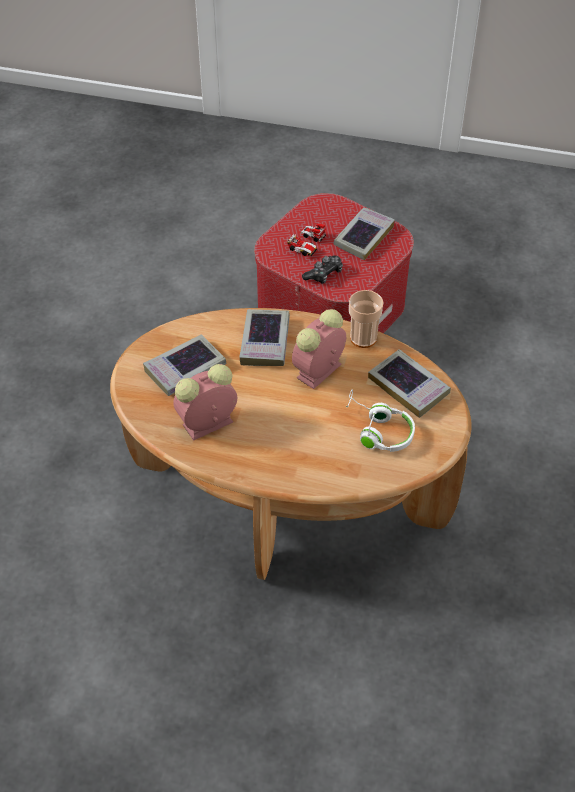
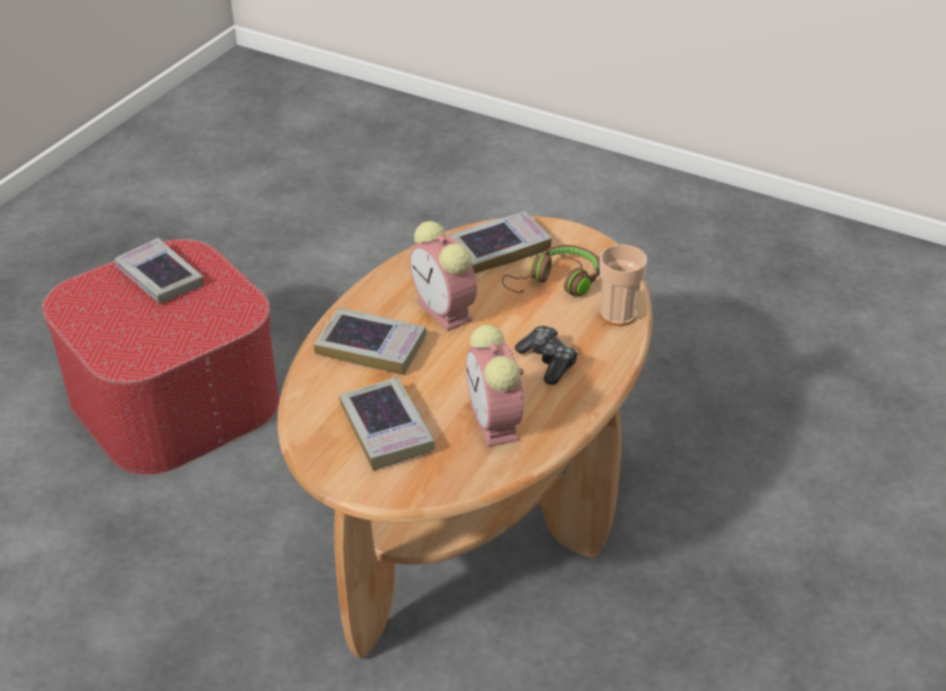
camera: 75 degrees left, 10 degrees down
(308, 244) = (138, 328): toy car -> none
(324, 274) = (205, 325): game controller -> game controller (548, 362)
(363, 338) = (405, 266): cup -> cup (618, 314)
(377, 430) = (556, 283): white headphones -> brown headphones

